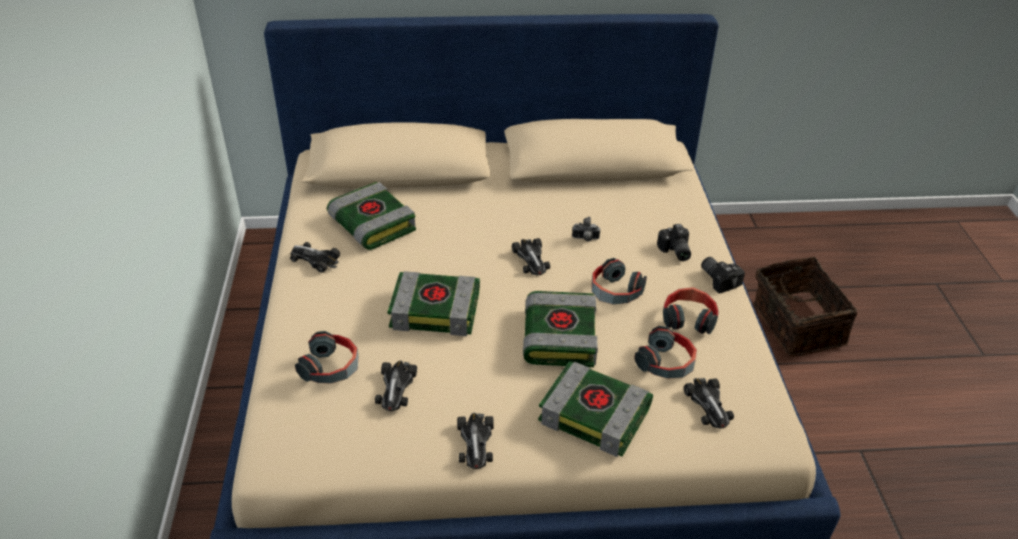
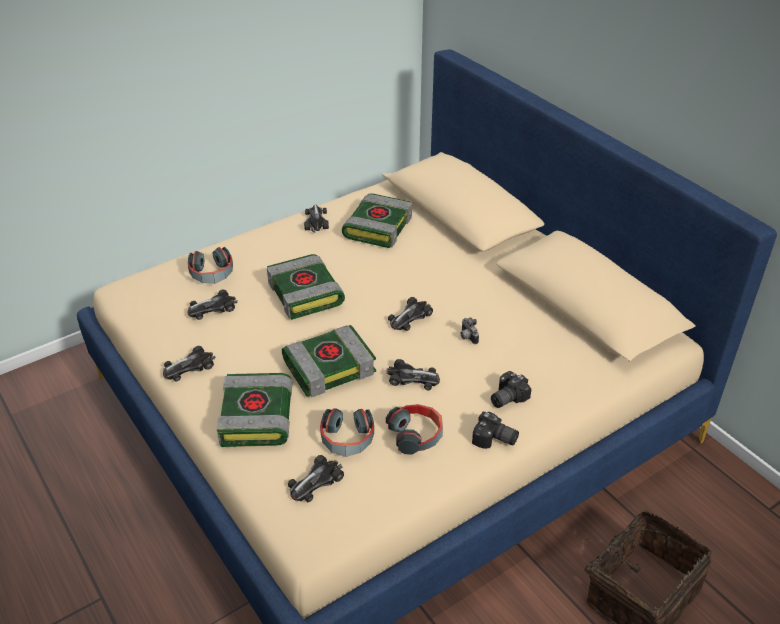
camera: 60 degrees right, 0 degrees up
(615, 292) = (412, 378): headphones -> toy car
(720, 279) = (494, 440): camera -> camera turned 90 degrees clockwise

